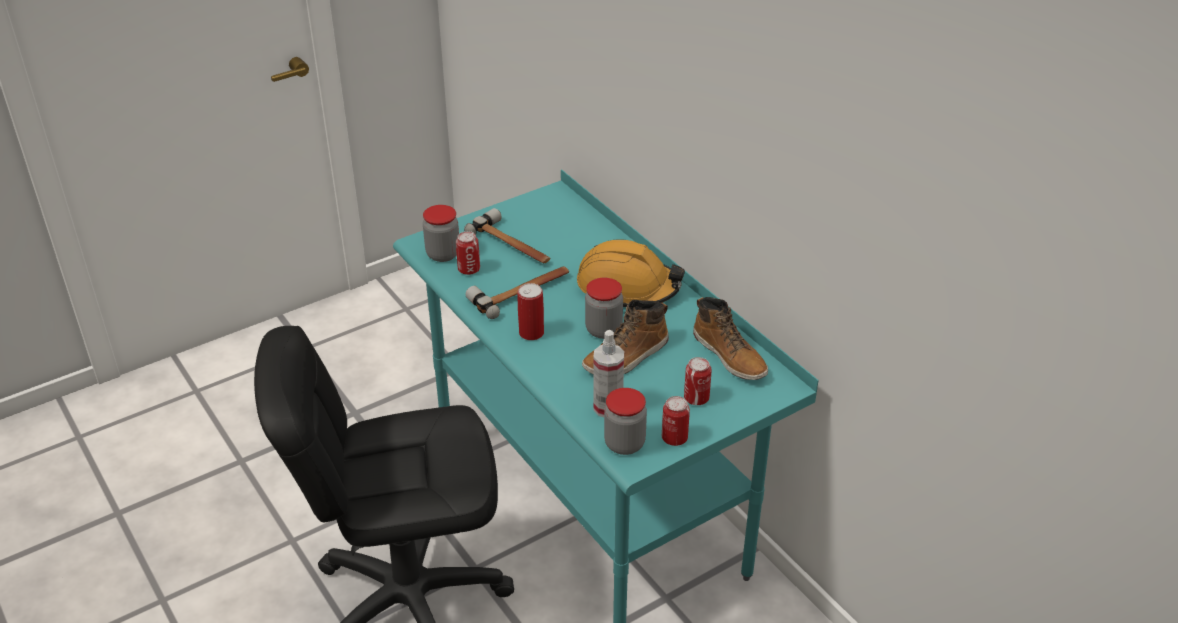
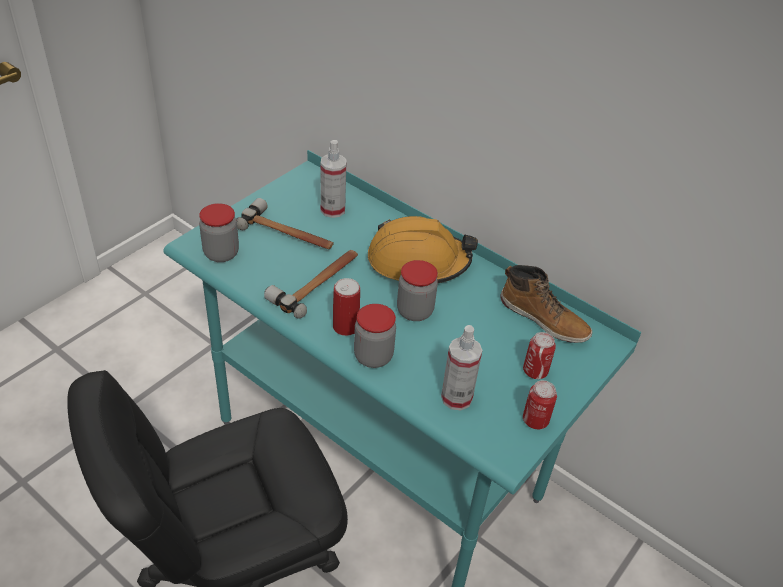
camera: 20 degrees left, 5 degrees up
(469, 269) = (254, 266): can -> none
(565, 229) = (332, 210): none -> spray bottle
(624, 444) = (490, 437): jar -> jar (373, 356)
(627, 357) = (449, 337): boot -> none

